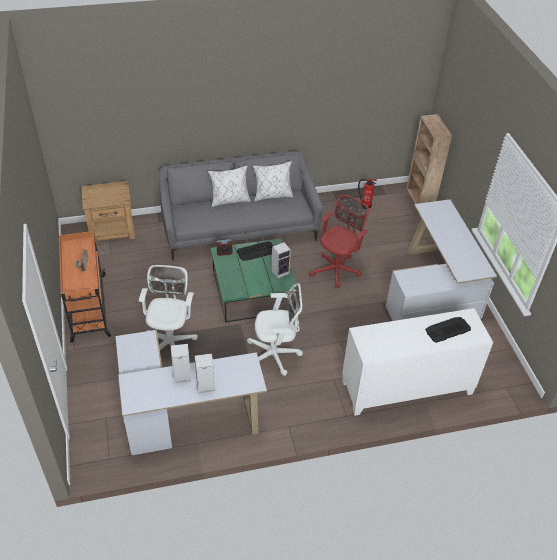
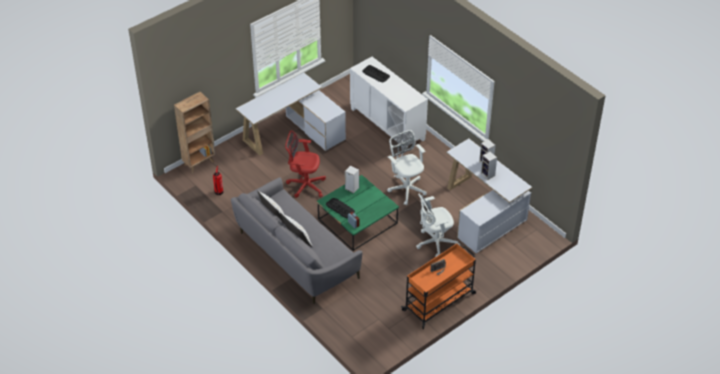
camera: 115 degrees left, 0 degrees up
(112, 230) = (352, 332): brown nightstand -> none

